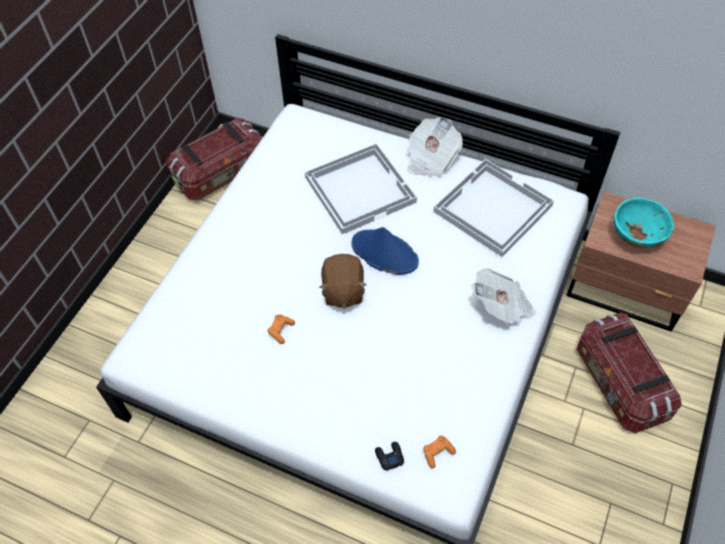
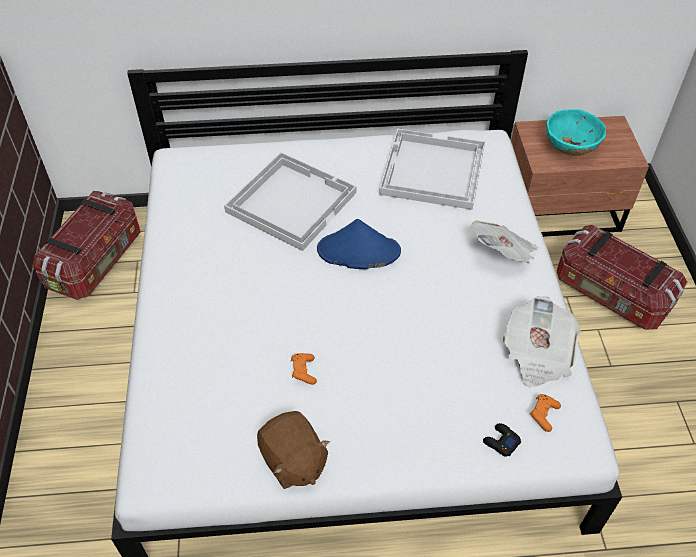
camera: 30 degrees left, 5 degrees down
(342, 291) = (341, 305): brown plush toy -> brown plush toy (293, 461)
(430, 159) = (341, 149): newspaper -> newspaper (537, 355)

